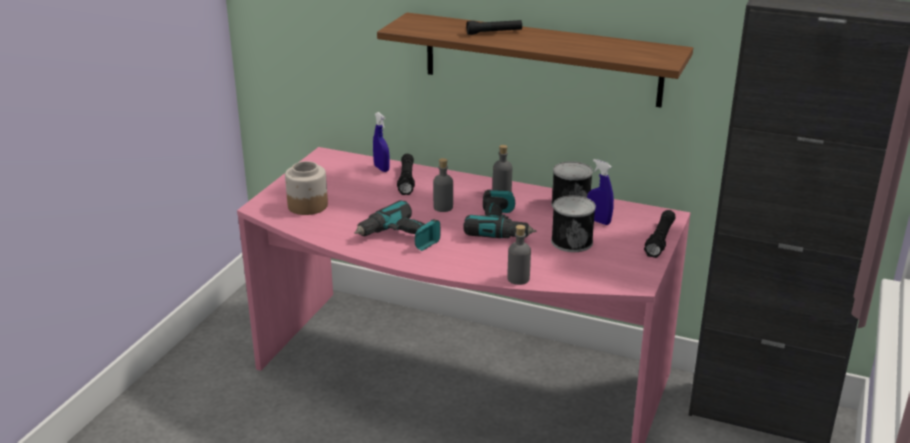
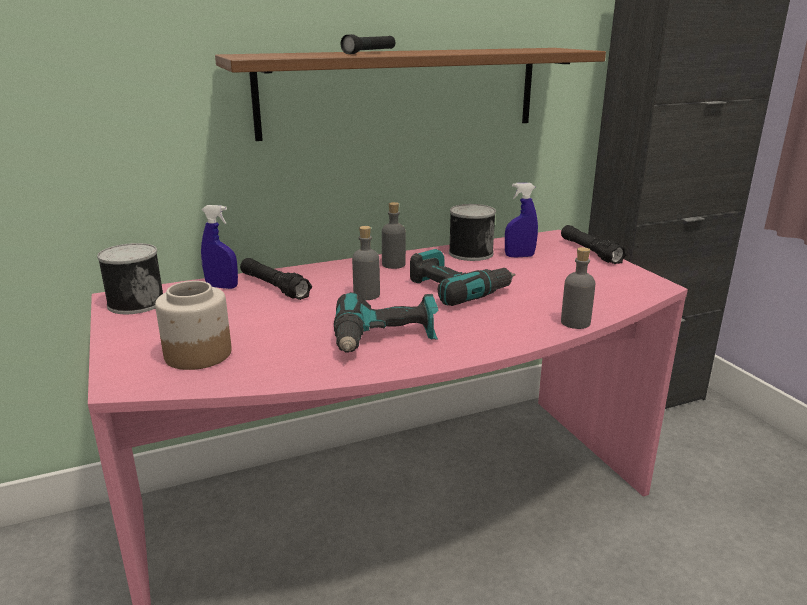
camera: 45 degrees left, 5 degrees down
(572, 241) = (537, 276): can -> can (136, 302)

